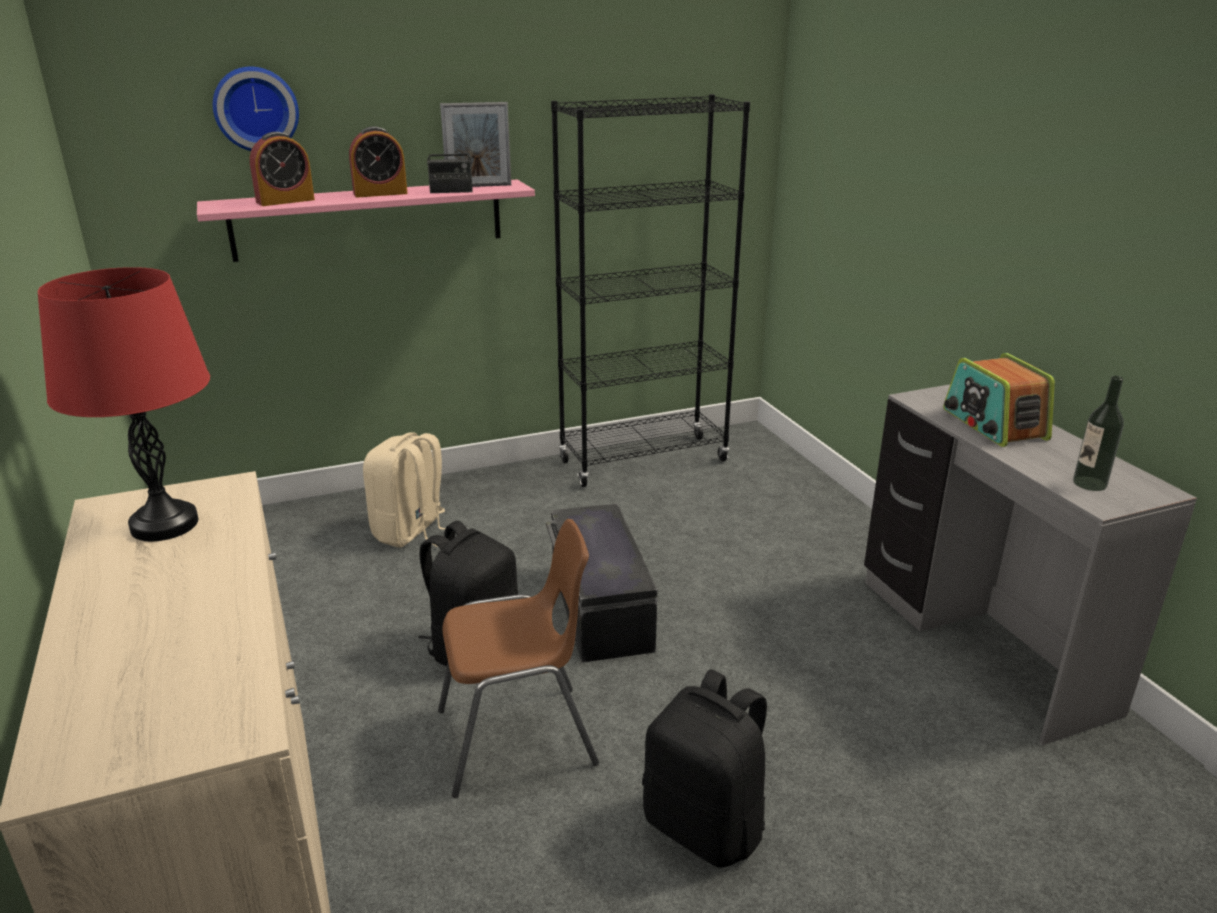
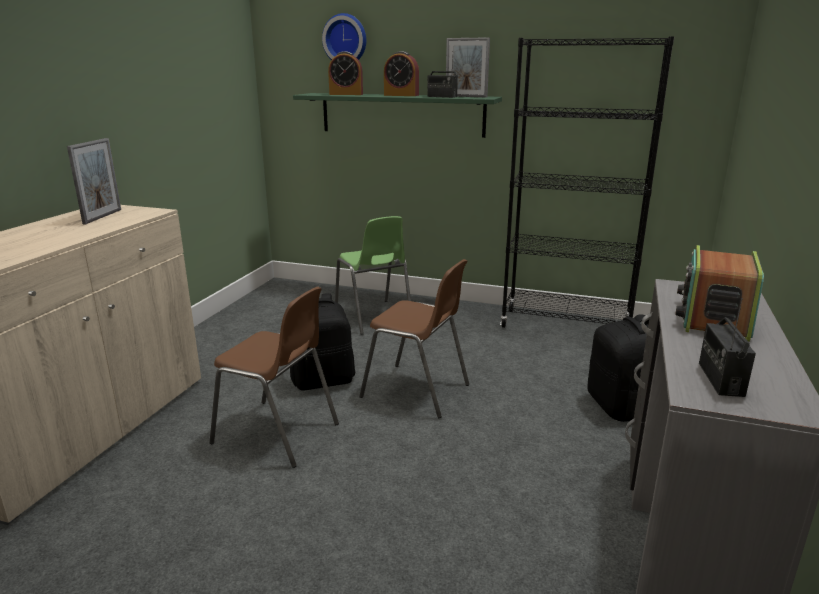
camera: 40 degrees right, 5 degrees down
(164, 525) = (102, 216): red table lamp -> picture frame
(369, 219) = (401, 114): pink shelf -> green shelf
(411, 532) = (373, 317): beige backpack -> green chair
(598, 607) = (416, 391): black storage box -> brown chair
(706, 826) = (300, 533): black backpack -> black backpack (620, 407)
(1089, 483) = (720, 379): bottle -> radio

